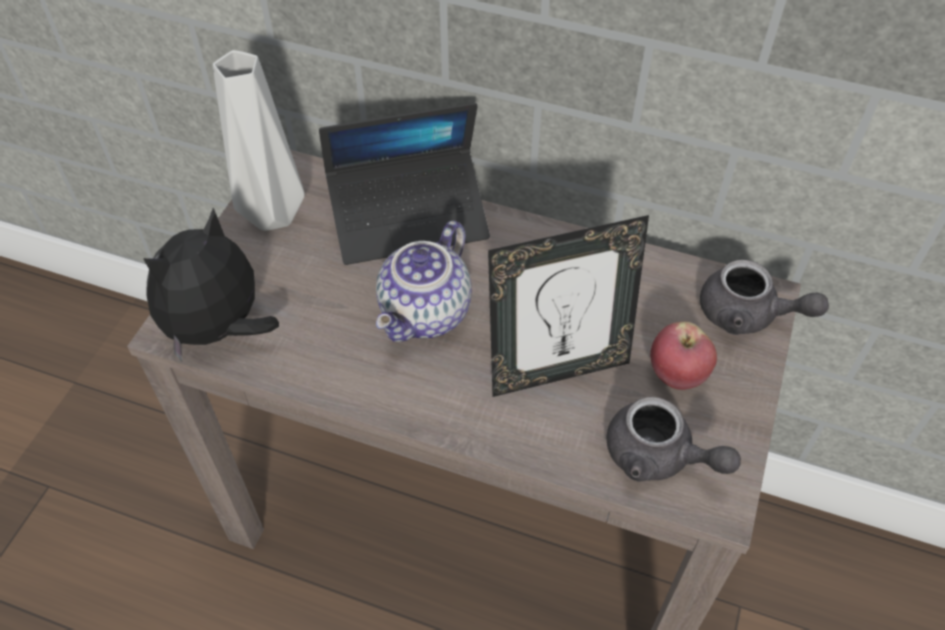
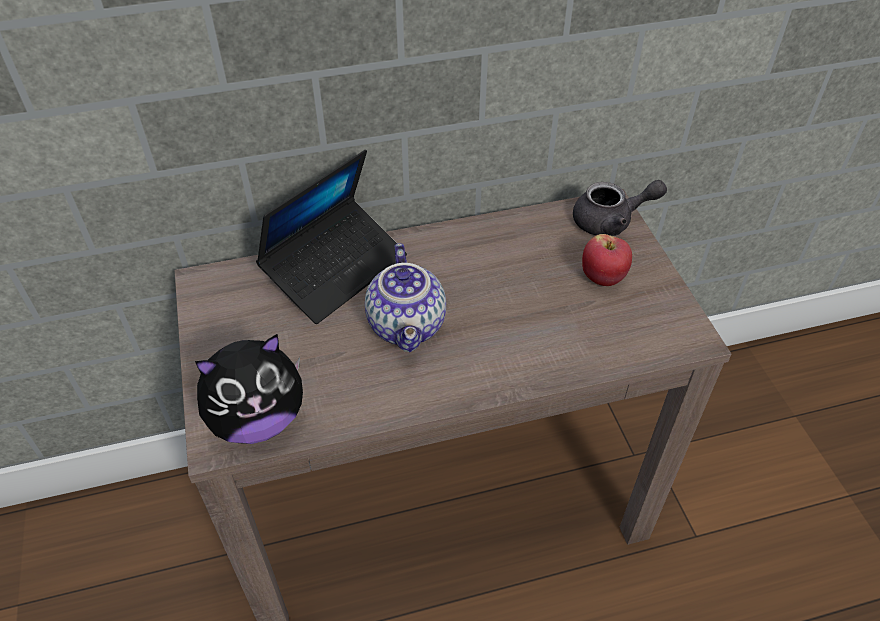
camera: 35 degrees left, 5 degrees down
(219, 329) = (258, 420): plush toy -> plush toy turned 120 degrees counterclockwise
(270, 216) = (224, 320): grey vase -> none
(557, 370) = (529, 314): picture frame -> none
(658, 457) = (637, 332): grey teapot -> none

